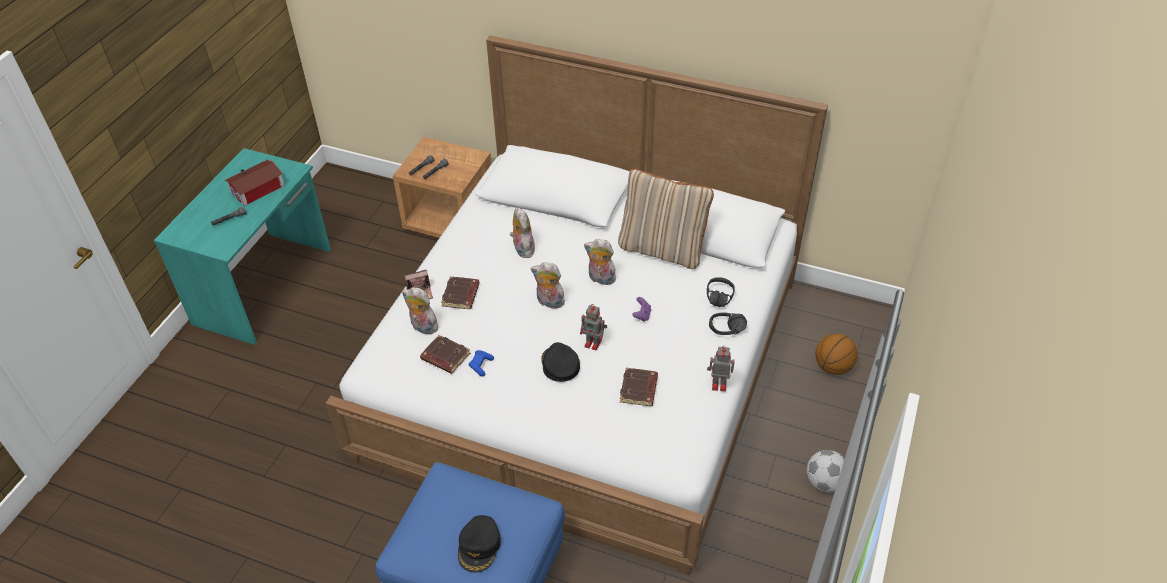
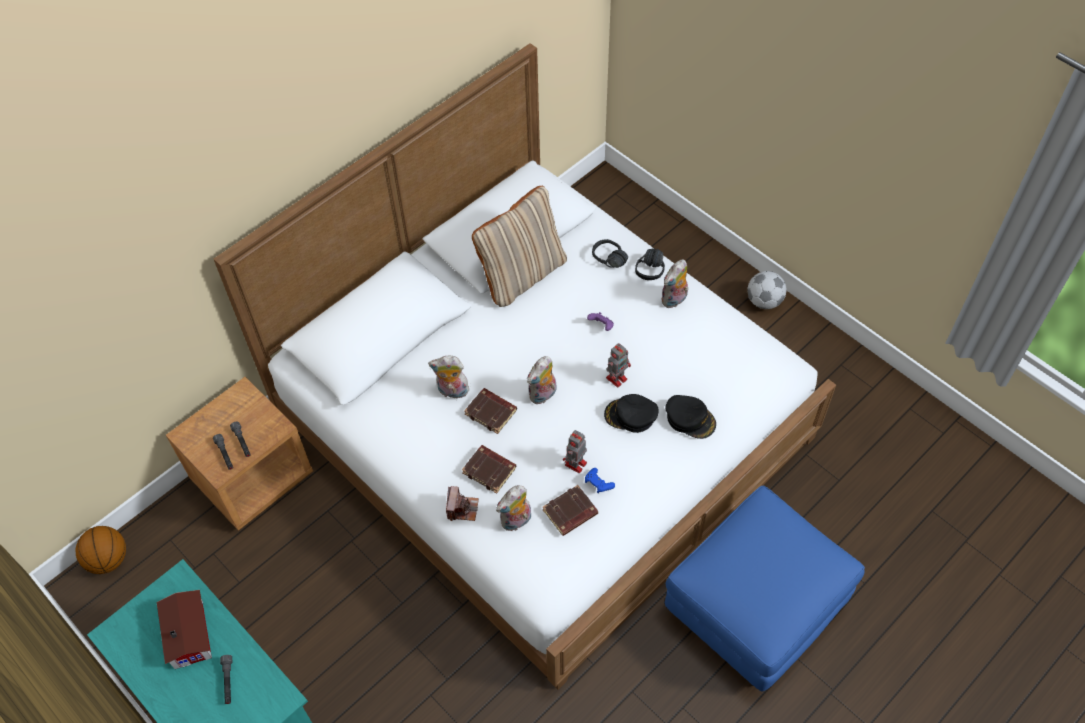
camera: 65 degrees left, 10 degrees up
(479, 546) = (794, 564): black cap -> black cap (690, 419)
(600, 279) = (534, 340): plush toy -> plush toy (674, 300)
(639, 390) = (692, 364): brown book -> brown book (491, 412)
(718, 384) = (711, 304): toy robot -> toy robot (575, 465)
(833, 367) = (648, 237): basketball -> basketball (108, 559)

